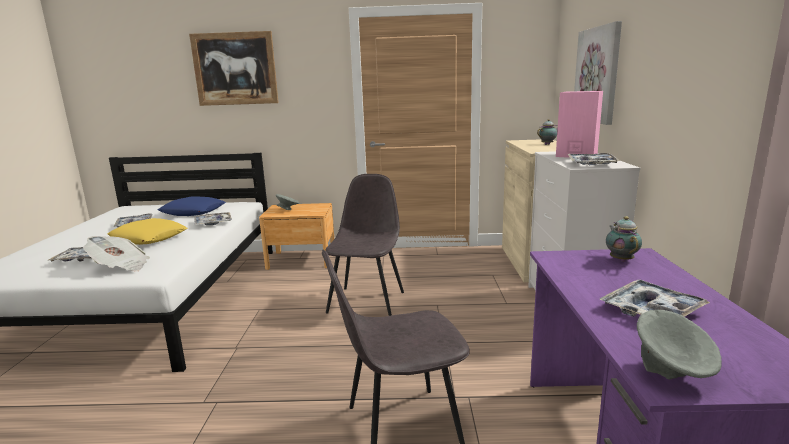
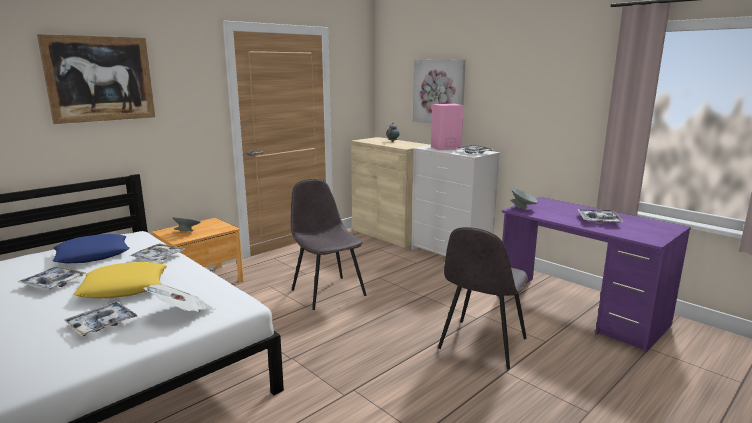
camera: 45 degrees left, 0 degrees up
(621, 259) = (543, 204): teapot -> none
(672, 375) = (648, 237): grey bowl -> grey bowl (523, 209)

